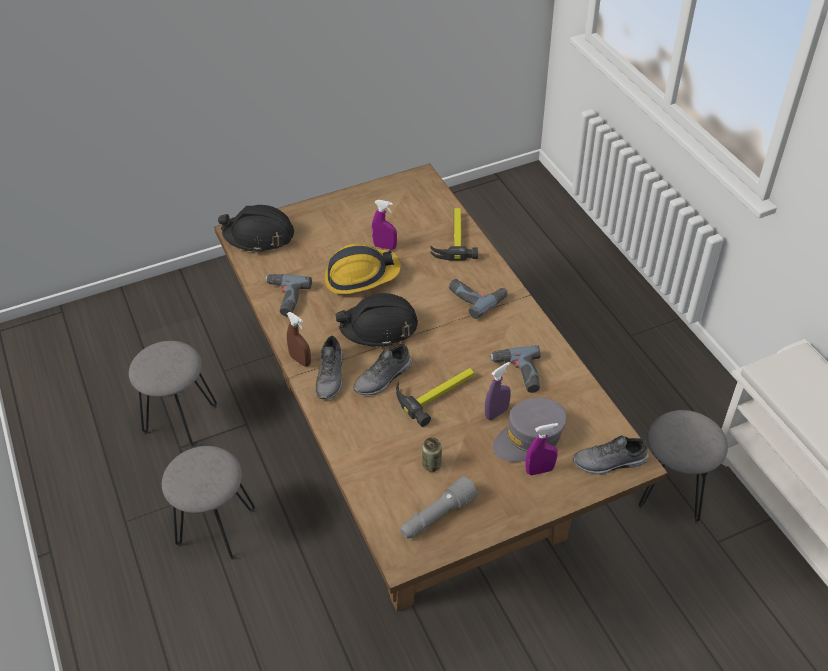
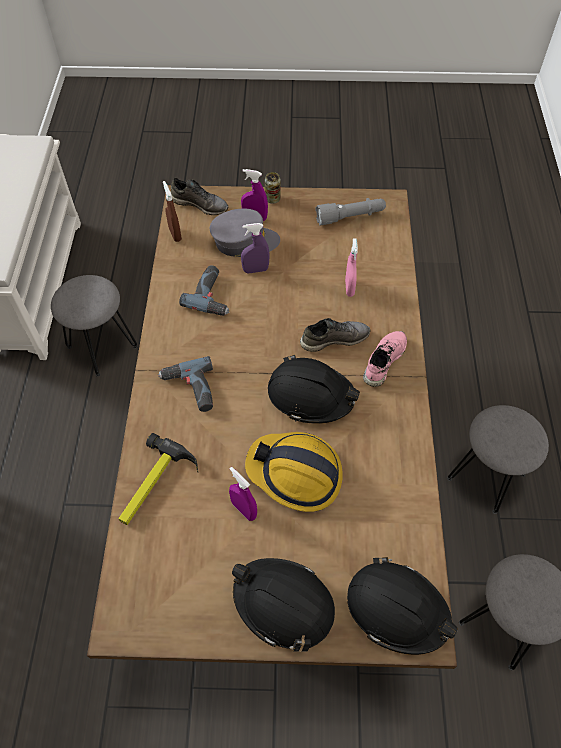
camera: 155 degrees left, 10 degrees up
(283, 298) = (398, 482): power drill -> none
(300, 360) = (407, 391): brown spray bottle -> brown spray bottle (175, 234)
(331, 215) = (283, 604): none -> black hard hat
(331, 376) = (383, 361): grey shoe -> pink shoe
(394, 431) = (349, 288): none -> pink spray bottle
(432, 465) = (334, 251): can -> can (272, 199)
(437, 392) = (293, 306): hammer -> none

